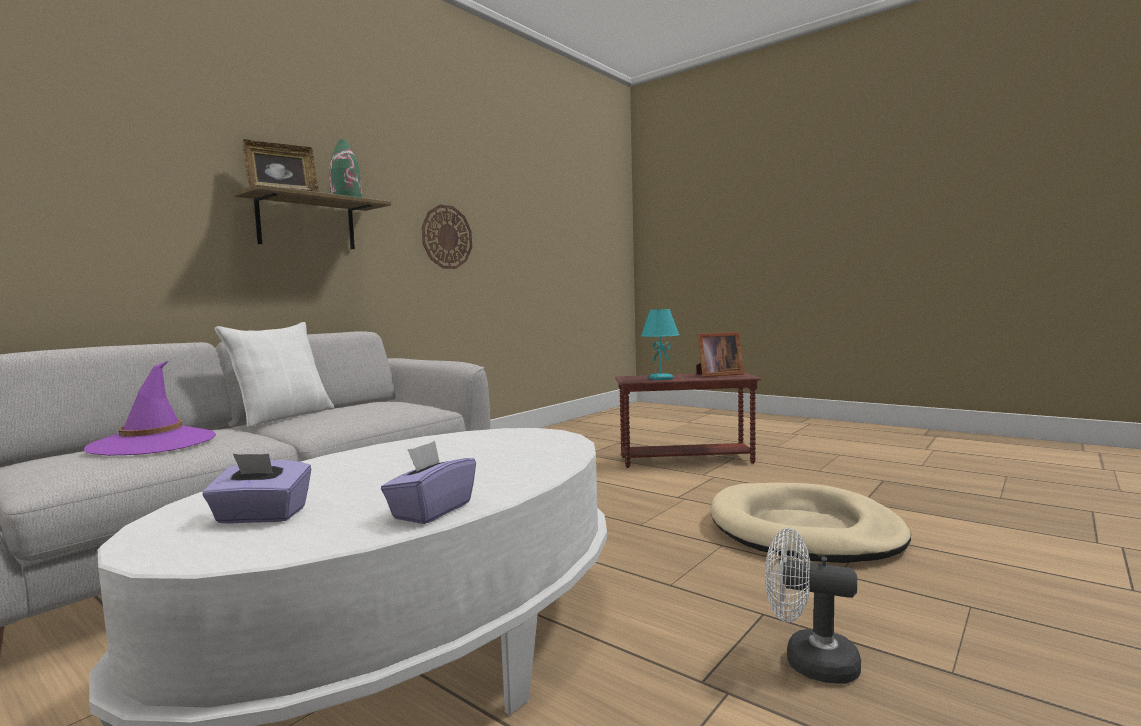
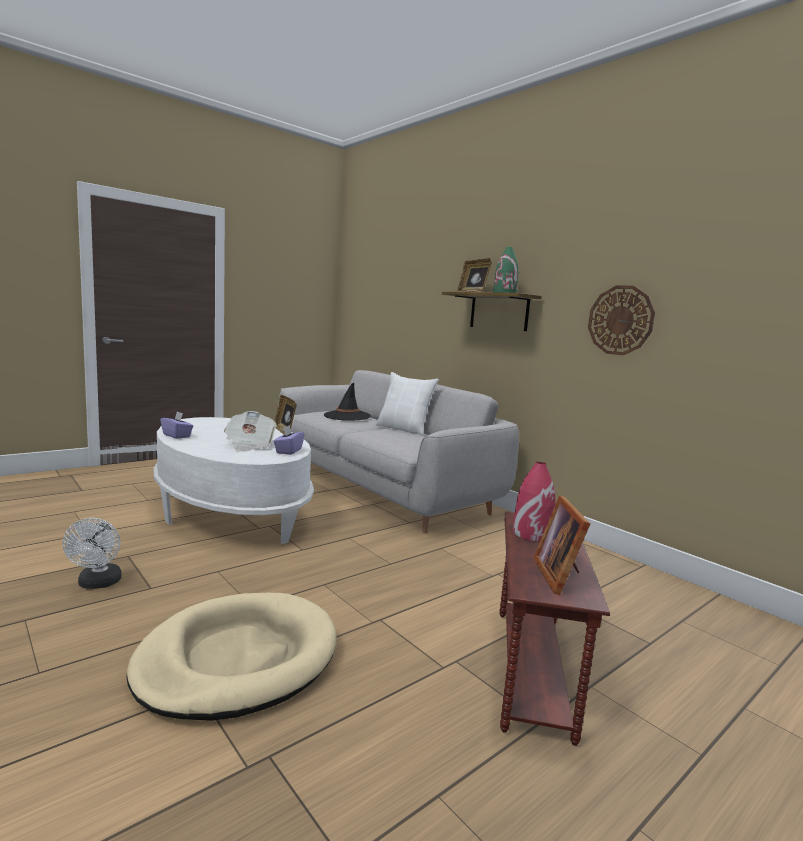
camera: 100 degrees right, 5 degrees up
(153, 443) = (347, 416): purple hat -> black hat
(261, 516) = (209, 424): purple tissue box -> purple tissue box (288, 451)
(338, 455) = (284, 432): none -> picture frame
(476, 454) = (249, 445): none -> newspaper
(660, 378) = (531, 533): turquoise table lamp -> red vase
(809, 661) = (98, 584): white fan -> white fan turned 135 degrees clockwise

